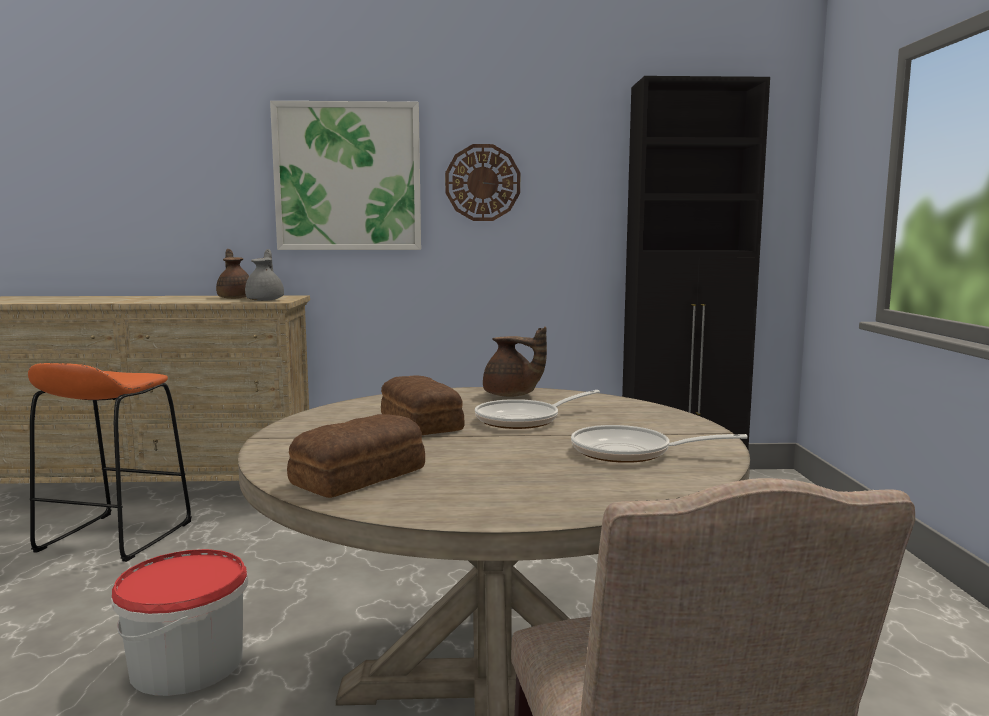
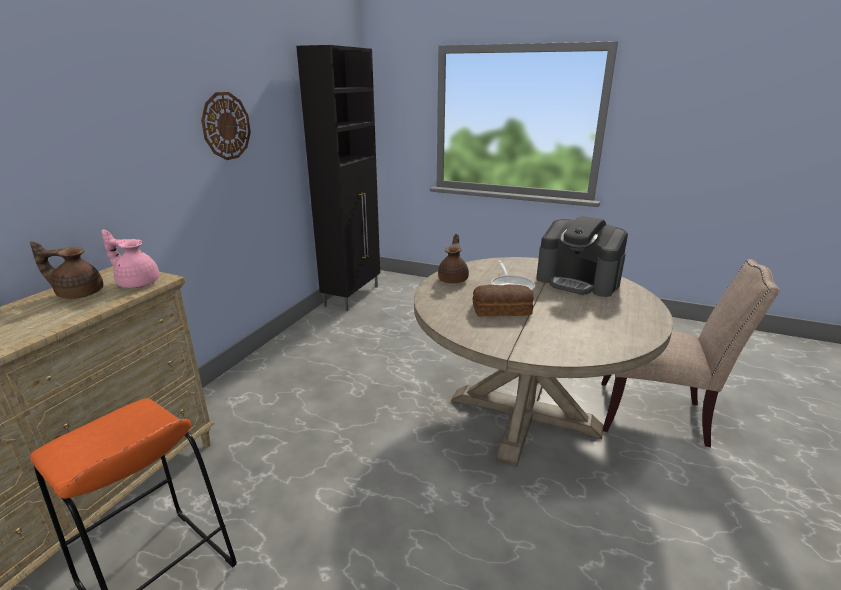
camera: 65 degrees left, 15 degrees up
(187, 663) = (443, 526): bucket -> none
(266, 300) = (137, 283): grey teapot -> pink teapot
(348, 177) = (122, 133): picture -> none
(362, 476) = (598, 337): bread -> none
(511, 395) = (453, 279): brown teapot -> brown teapot turned 45 degrees counterclockwise
(630, 452) = (578, 281): frying pan -> coffee machine

